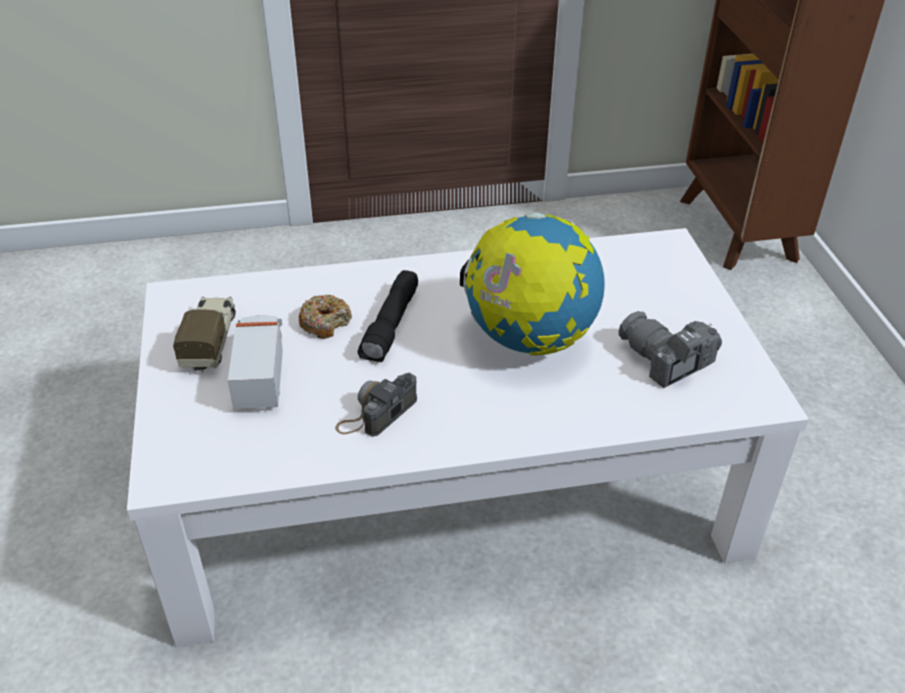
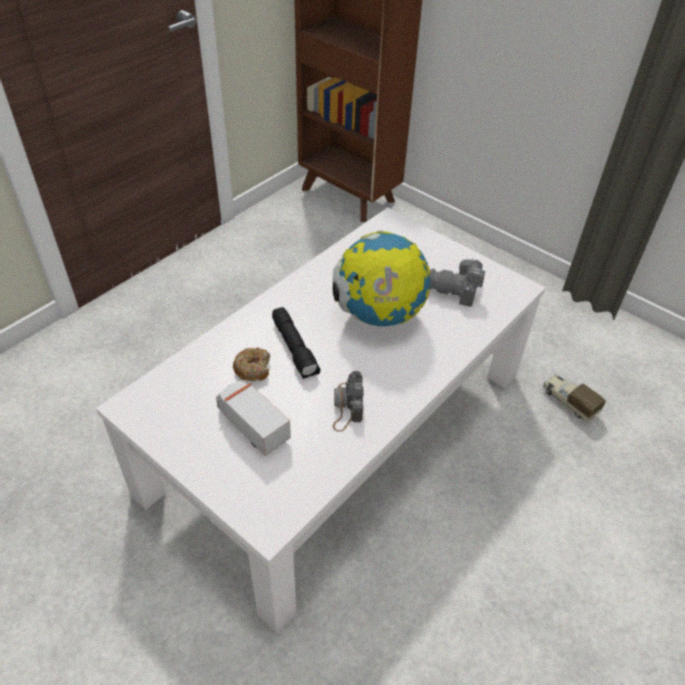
camera: 40 degrees left, 5 degrees up
(210, 341) = (193, 422): toy truck -> toy truck (568, 401)

